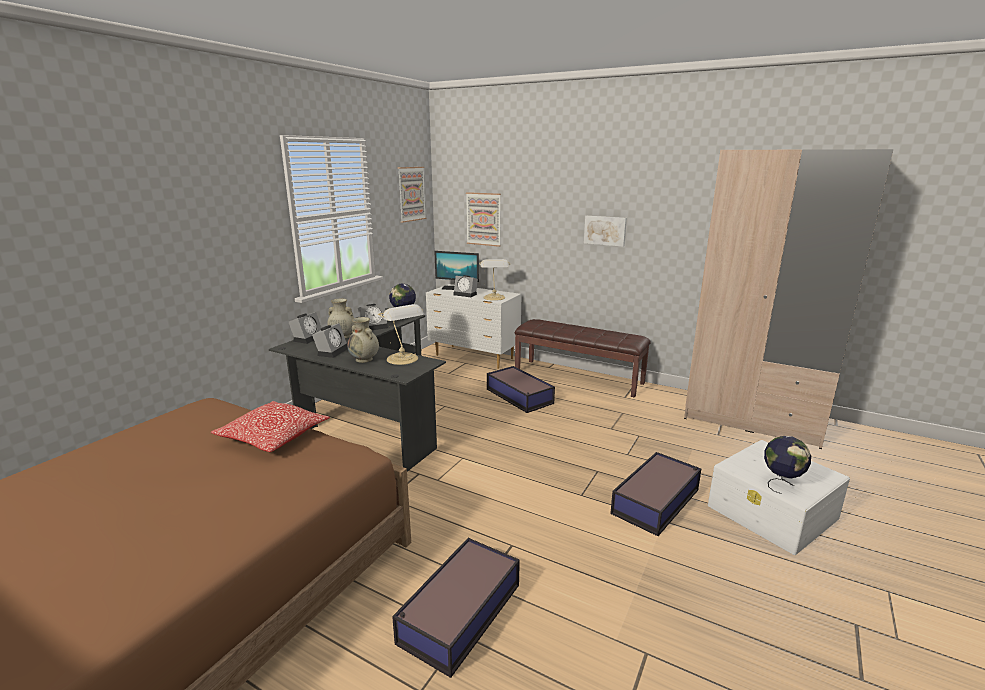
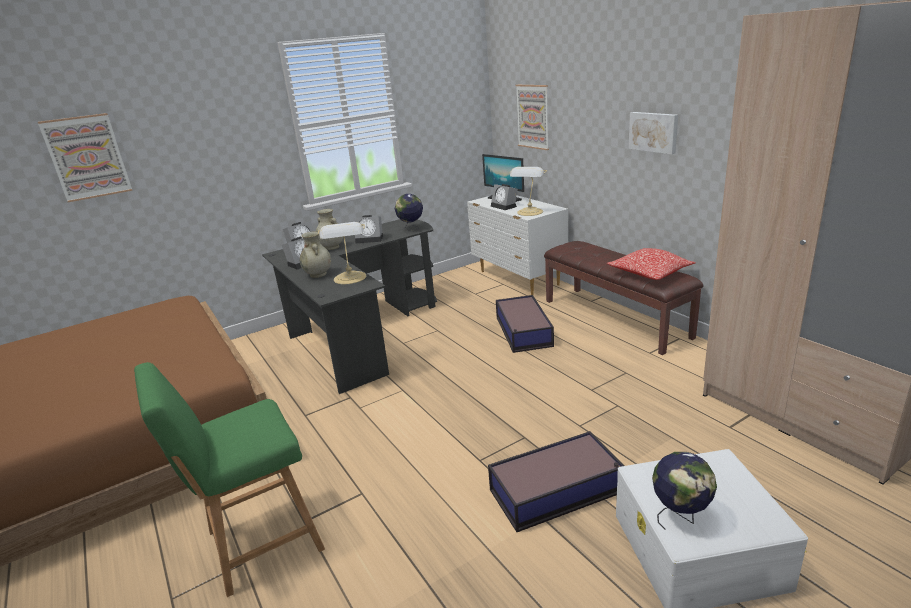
camera: 30 degrees right, 5 degrees up
(274, 437) = (181, 341): pillow -> pillow (649, 273)
(411, 194) = (455, 89): picture -> picture (87, 157)
(459, 614) = (258, 543): storage box -> green chair

